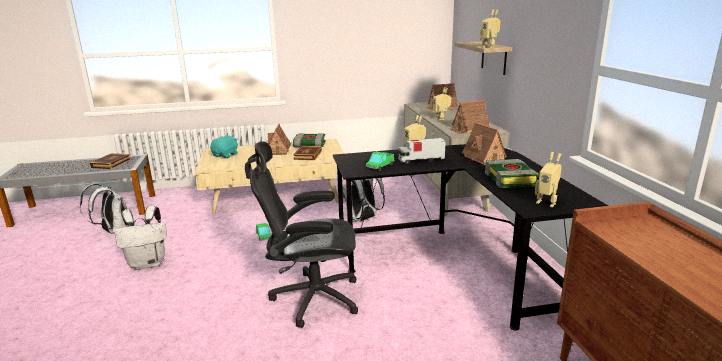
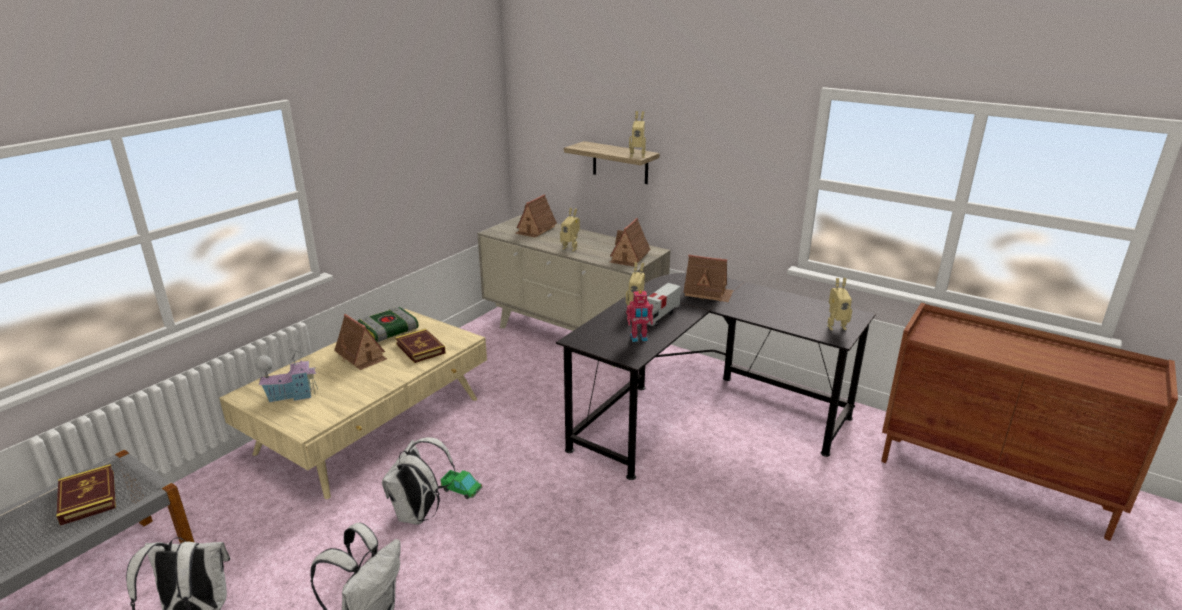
camera: 45 degrees left, 5 degrees up
(226, 155) = (292, 395): turquoise plush toy -> toy house
(311, 299) = (645, 530): office chair -> none
(362, 219) = (542, 409): white backpack -> white backpack (419, 514)
(380, 166) = (639, 339): toy truck -> toy robot
(512, 180) = (771, 311): book -> none

